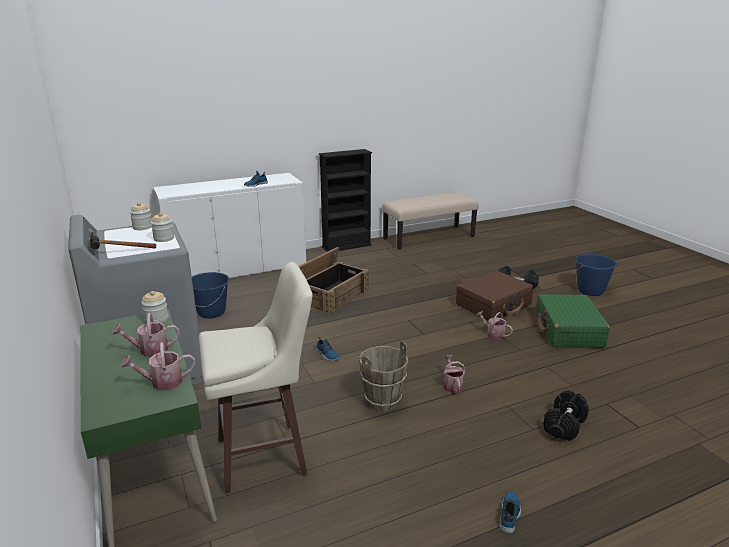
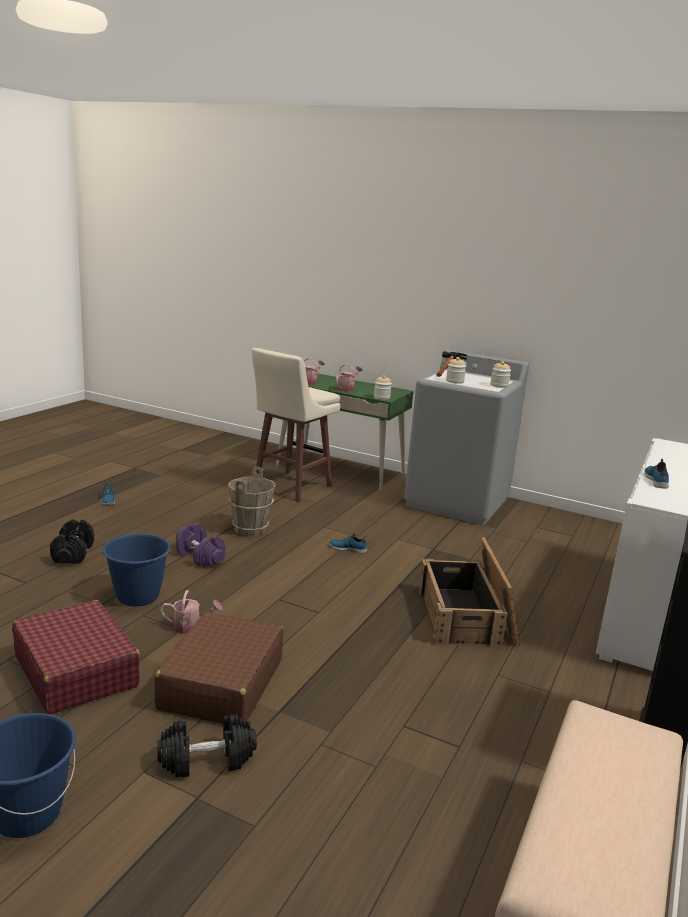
camera: 140 degrees right, 5 degrees down
(211, 312) = (529, 552): blue bucket -> blue bucket (137, 596)
(452, 385) = (199, 556): watering can -> purple dumbbell
(568, 331) = (76, 670): green suitcase -> red suitcase

